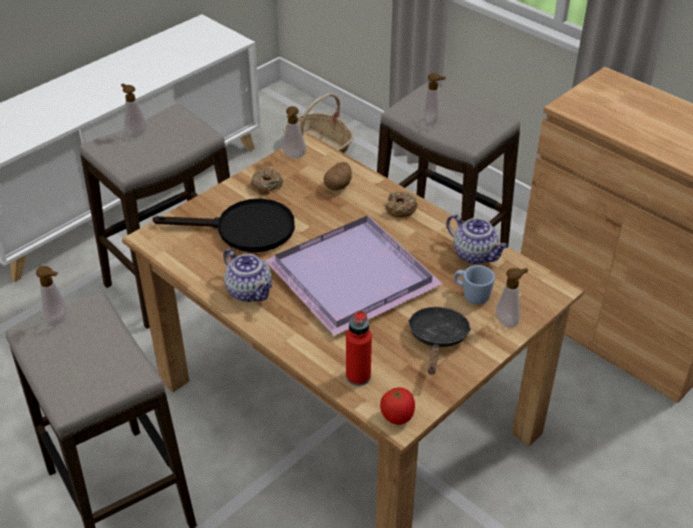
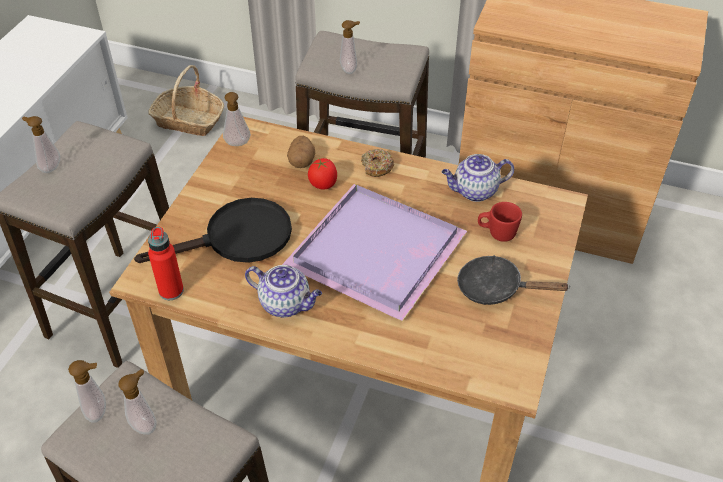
camera: 25 degrees left, 5 degrees up
(267, 185) = (230, 183): donut -> none
(358, 376) = (448, 354): red bottle -> red bottle (171, 291)
(397, 416) = (510, 381): tomato -> tomato (323, 184)
(438, 339) = (495, 288): black frying pan -> black frying pan turned 60 degrees counterclockwise
(471, 295) = (497, 233): blue mug -> red mug
(475, 255) = (474, 191): teapot -> teapot turned 150 degrees clockwise
(508, 321) = (544, 247): soap dispenser -> soap dispenser (146, 424)

